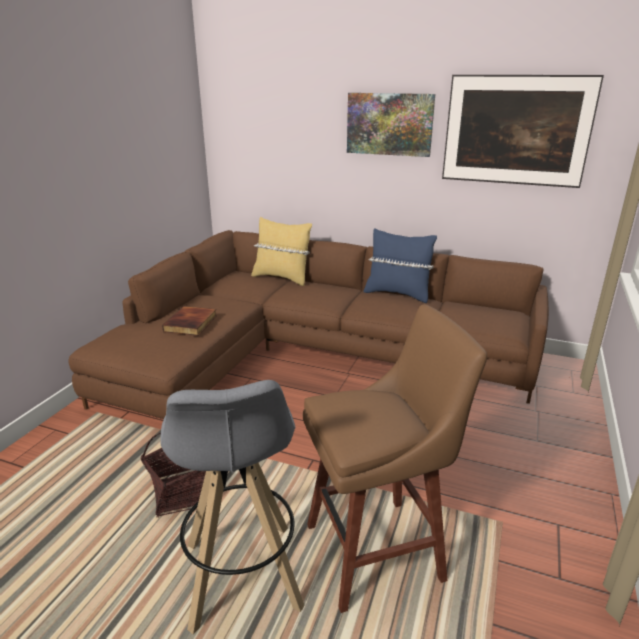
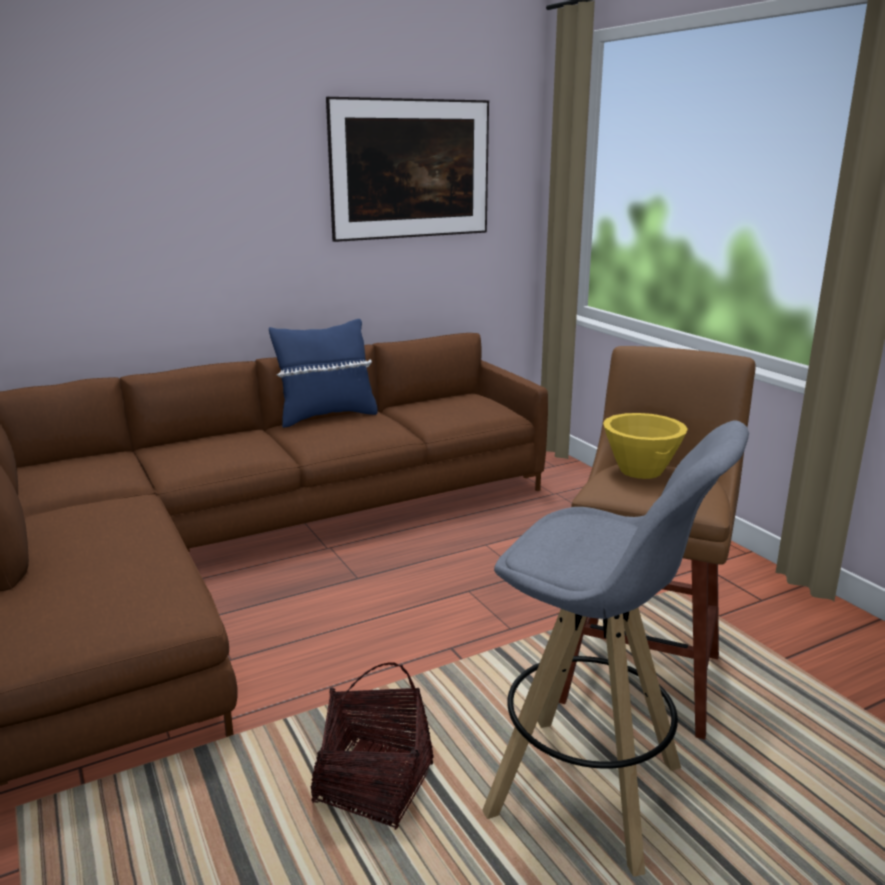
camera: 50 degrees left, 5 degrees down
(191, 324) = (117, 550): book -> none
(282, 278) = (125, 450): yellow pillow -> none
(377, 402) = (641, 470): none -> yellow bowl
(389, 124) = (246, 169): picture -> none

